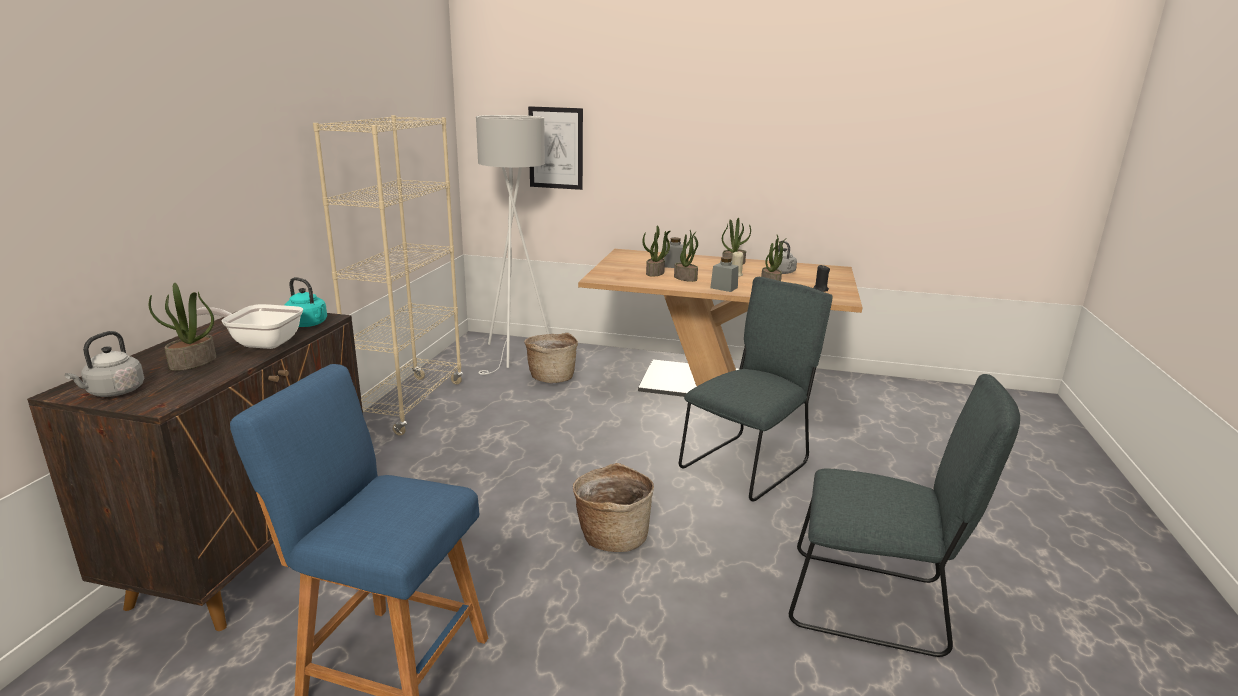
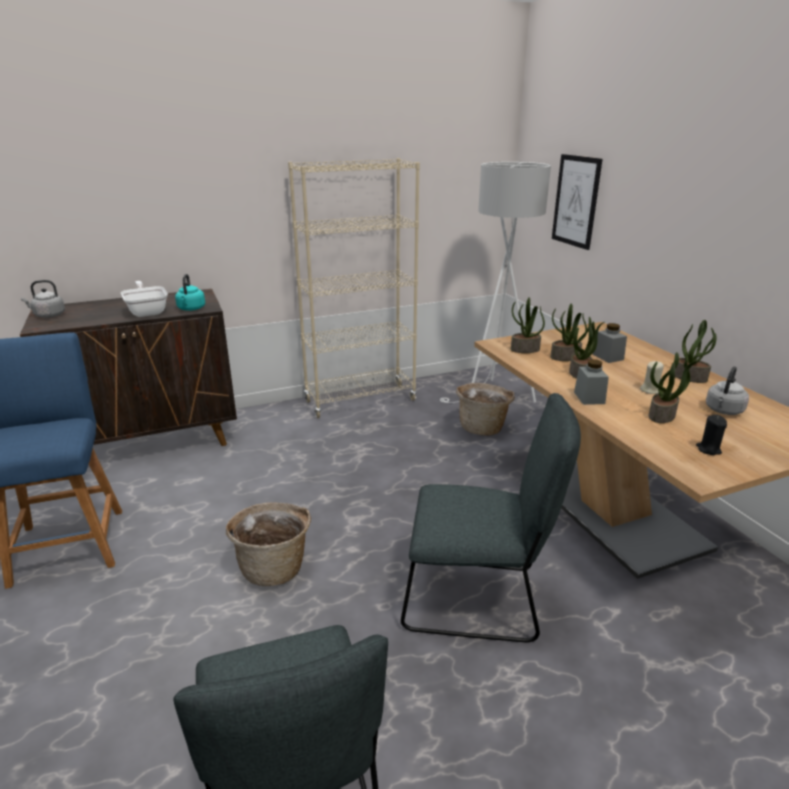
camera: 55 degrees right, 5 degrees up
(193, 363) = (102, 312): potted plant -> potted plant (524, 350)

